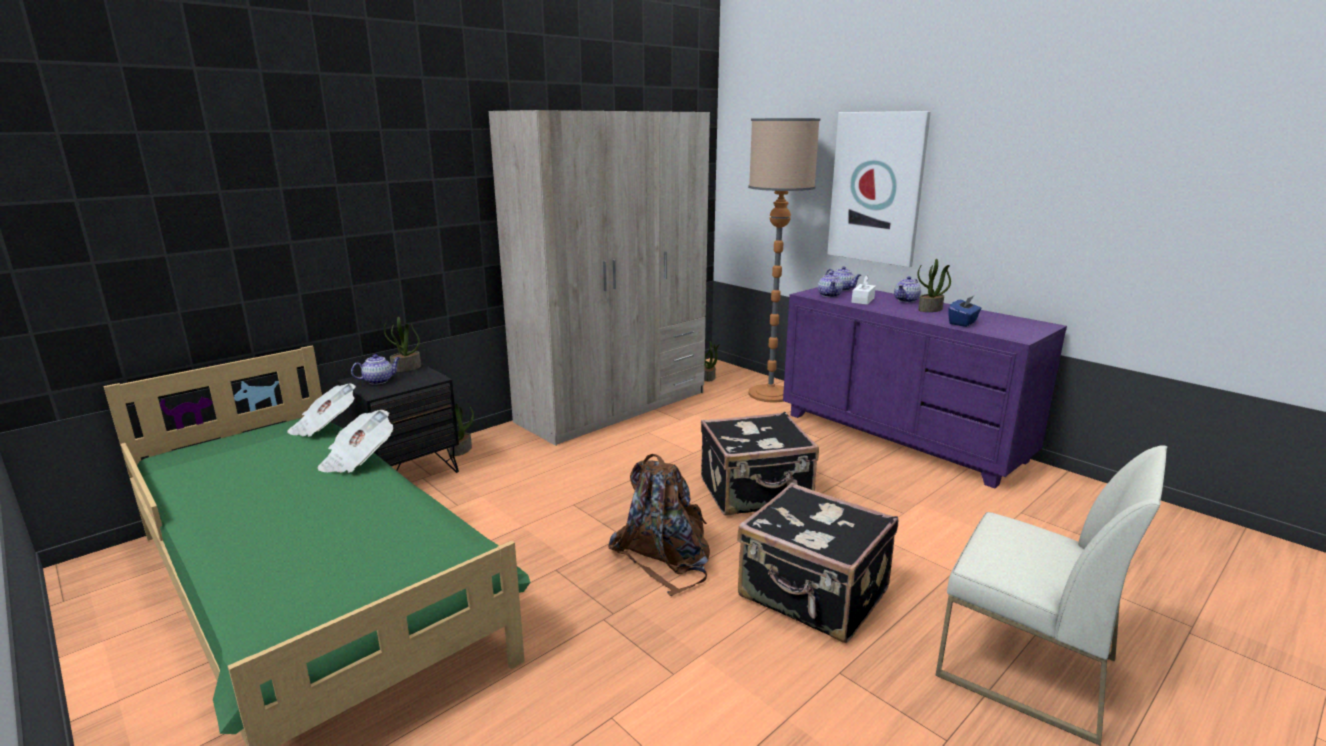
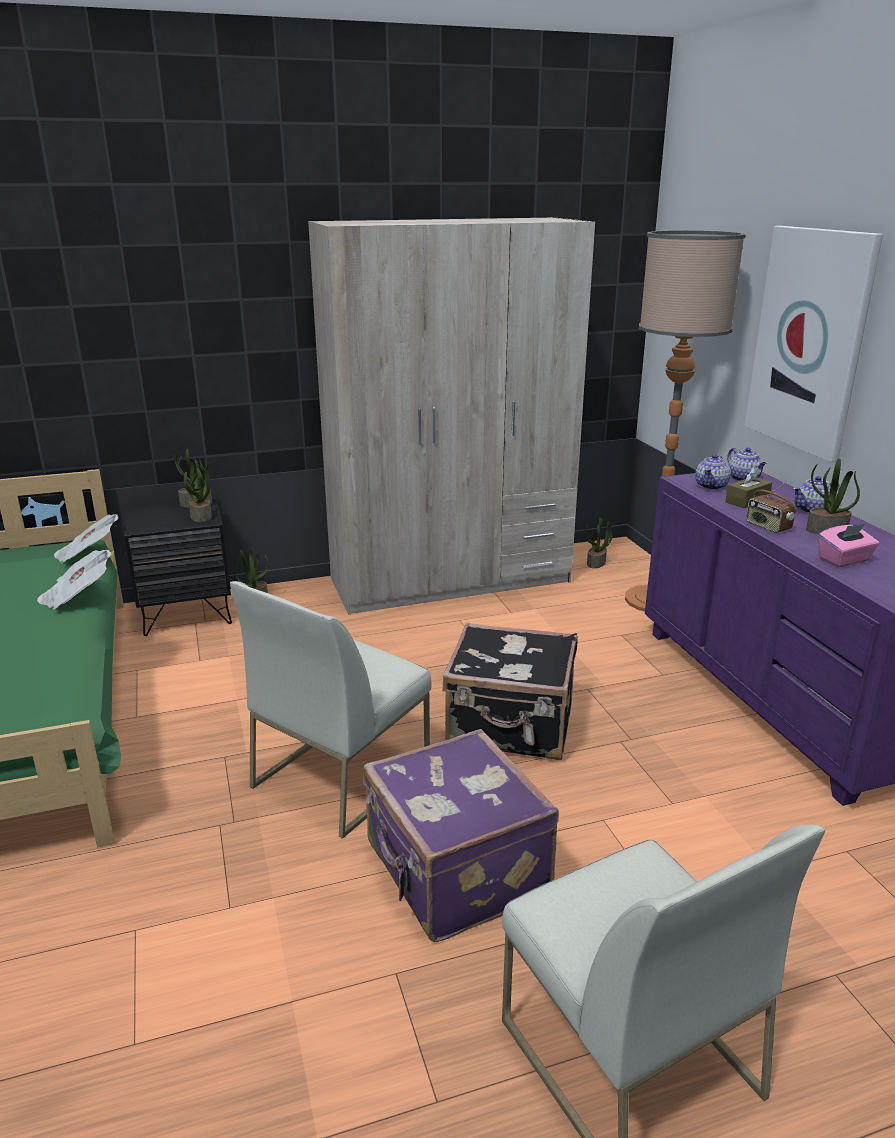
camera: 25 degrees right, 5 degrees up
(379, 381) = (157, 514): teapot -> none
(425, 376) = (201, 517): none -> potted plant
(665, 556) = (341, 774): brown backpack -> white chair
(813, 596) = (455, 872): black suitcase -> purple suitcase
(863, 300) = (747, 501): white tissue box -> brown tissue box
(896, 312) = (767, 526): none -> radio
(963, 323) = (844, 560): blue tissue box -> pink tissue box

